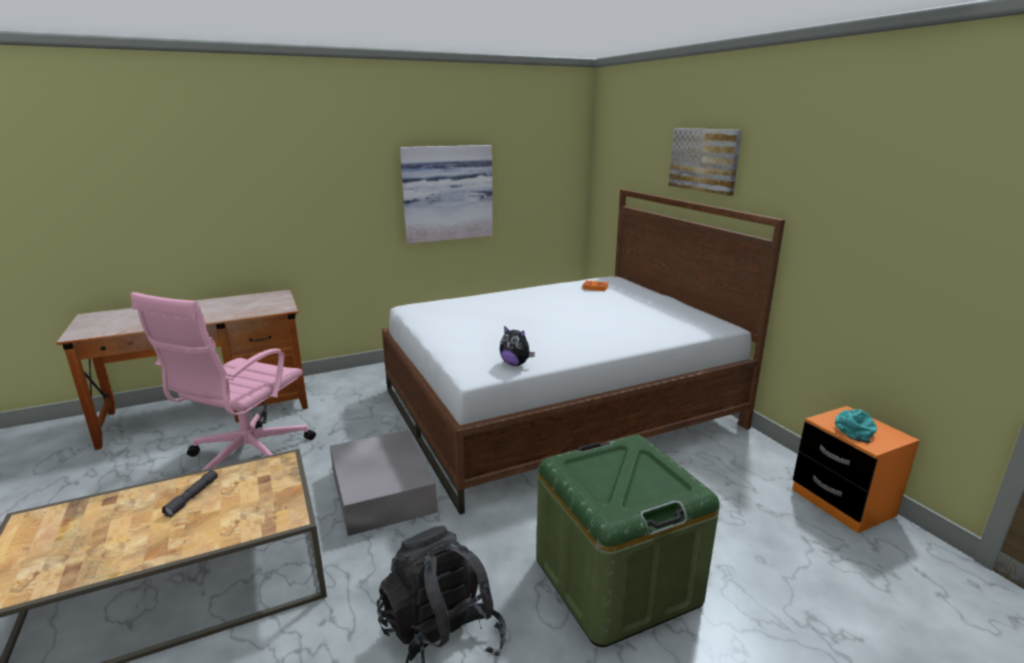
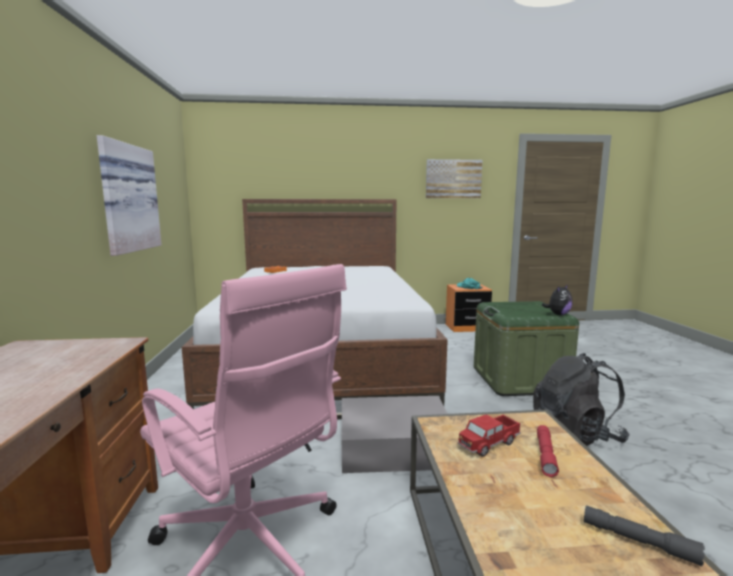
camera: 70 degrees left, 10 degrees down
(192, 497) = (500, 478): grey flashlight -> grey flashlight (638, 541)
(221, 521) = (545, 455): none -> red flashlight
(245, 490) = (488, 443): none -> toy truck
(515, 364) = (402, 294): plush toy -> plush toy (558, 314)
(704, 160) = (325, 171): picture -> picture (453, 179)

